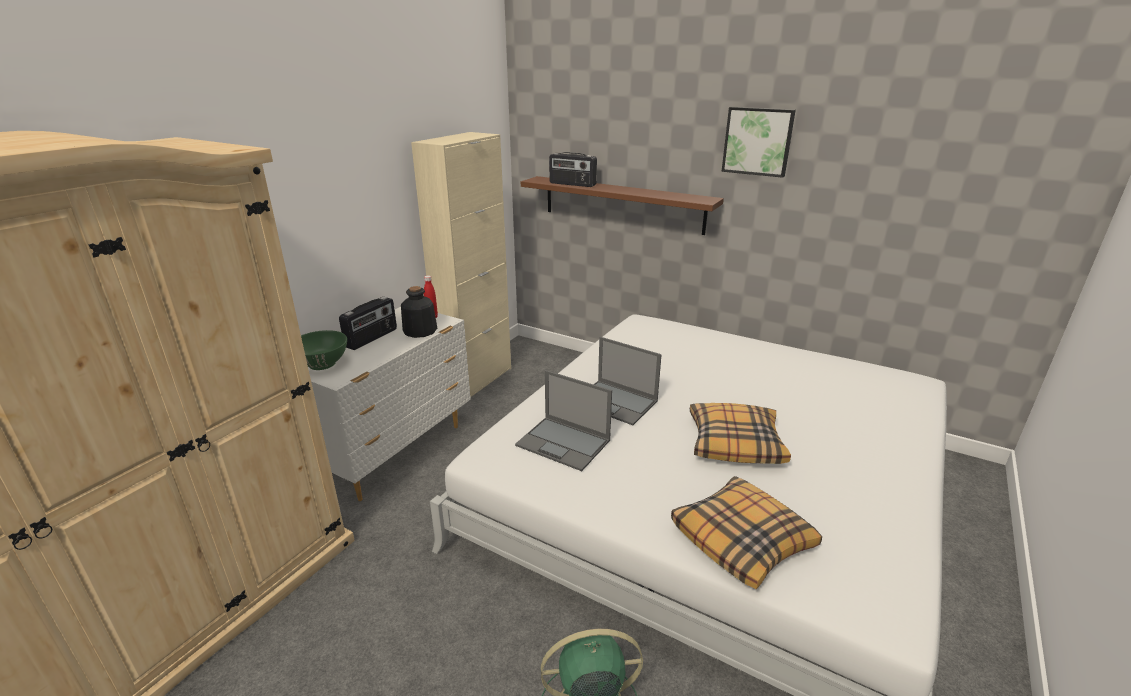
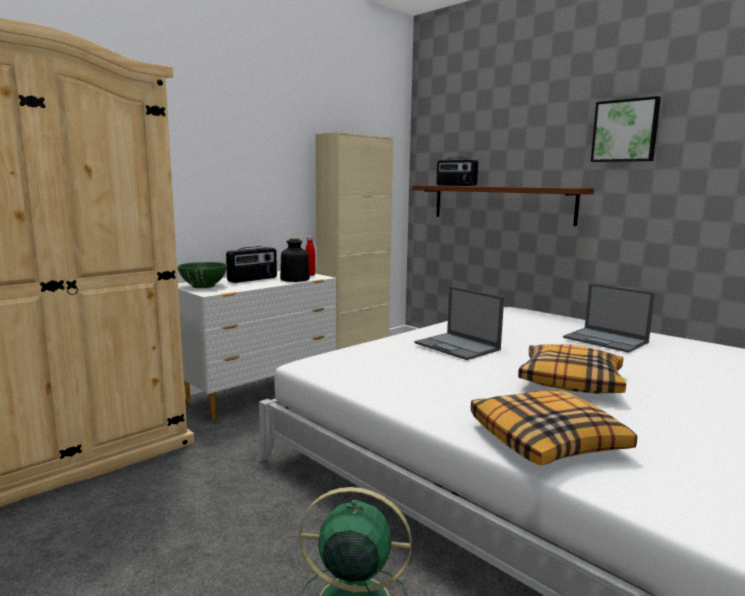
camera: 15 degrees right, 15 degrees down
(564, 443) = (393, 364): laptop -> laptop (606, 340)

